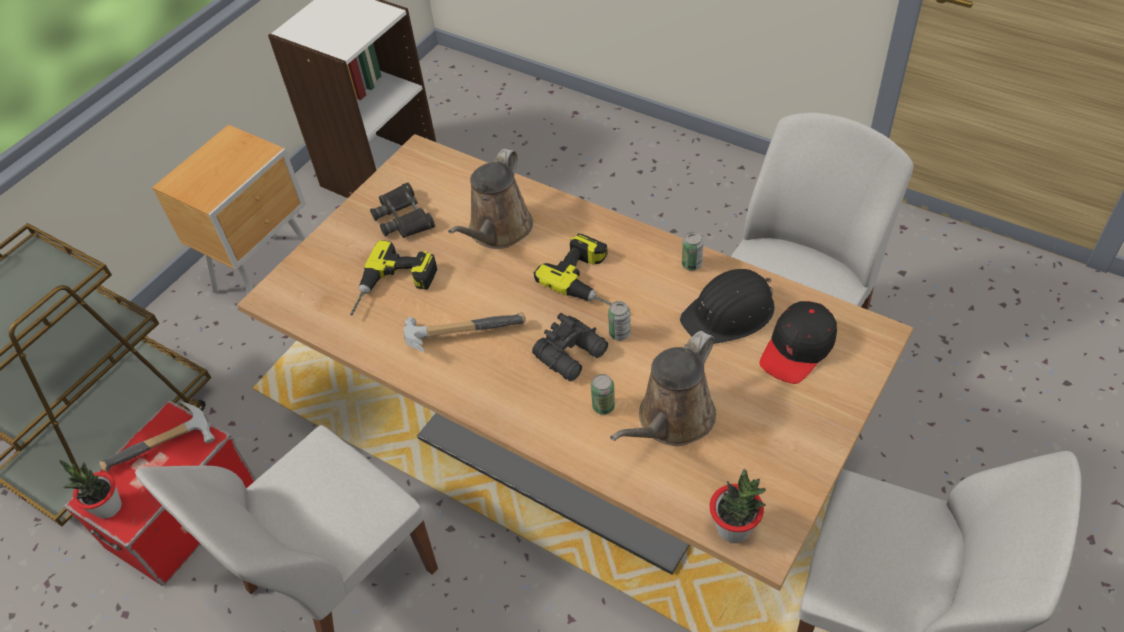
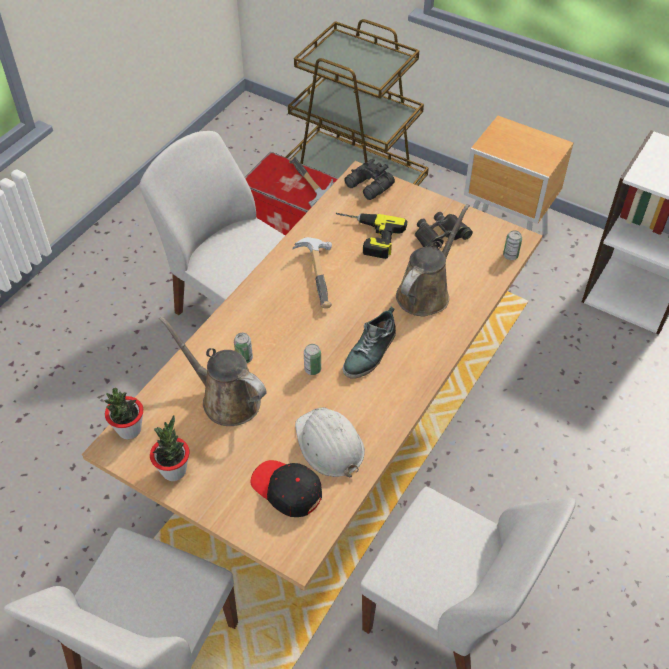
camera: 85 degrees right, 0 degrees up
(108, 507) = (266, 170): potted plant -> potted plant (174, 470)
(498, 231) = (425, 292): brown watering can -> brown watering can turned 105 degrees clockwise
(573, 354) = (294, 340): black binoculars -> black binoculars (369, 186)
(592, 279) = (370, 353): power drill -> shoe
(691, 264) = (386, 421): can -> can (510, 255)
(730, 313) = (329, 444): black hard hat -> white hard hat

